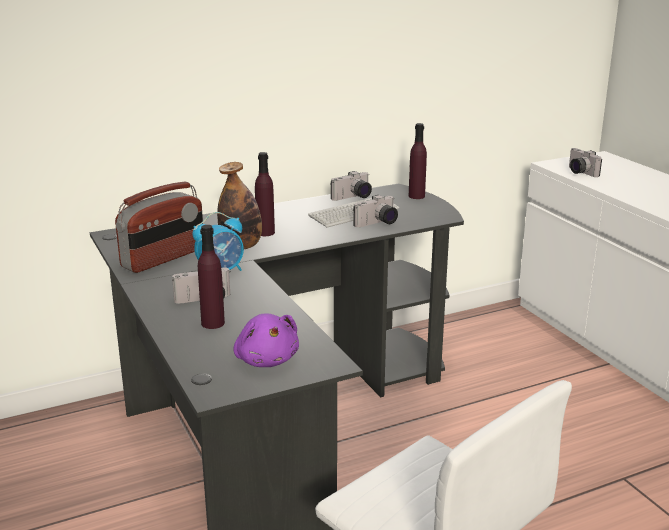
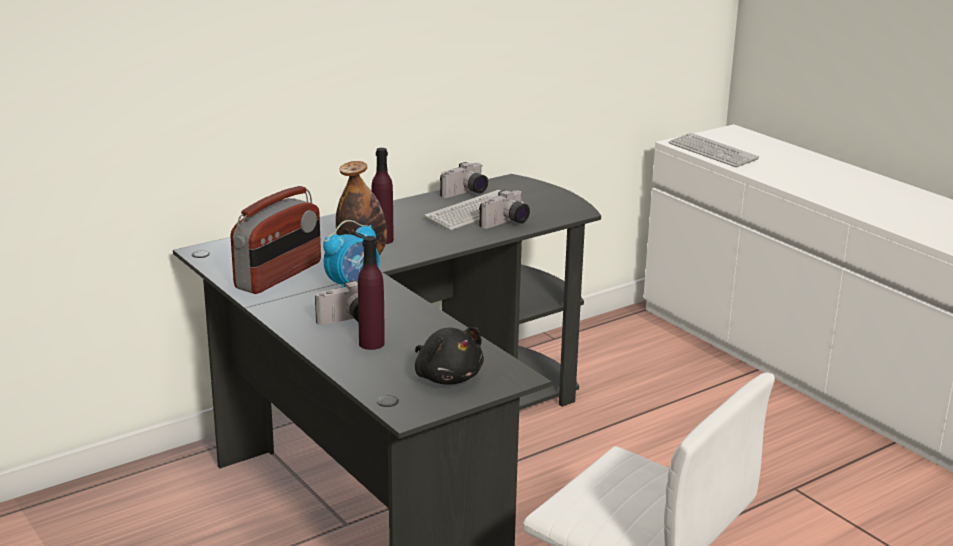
camera: 10 degrees left, 0 degrees up
(266, 359) = (447, 377): purple plush toy -> black plush toy
(416, 196) = (538, 188): purple bottle -> none
(579, 172) = (712, 152): camera -> keyboard

